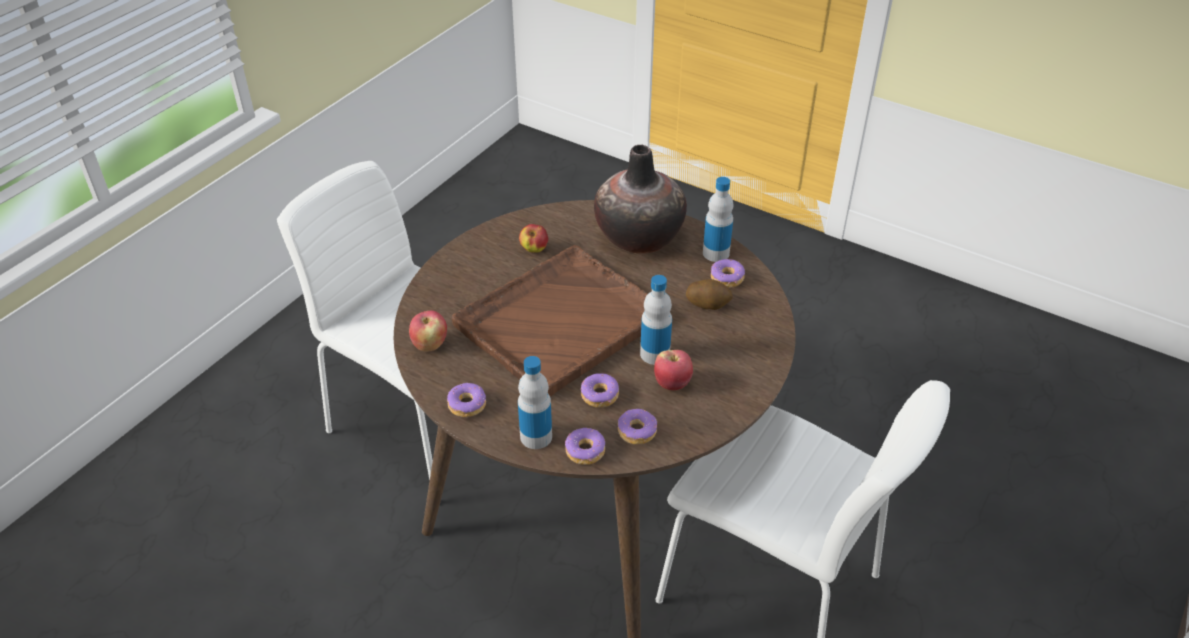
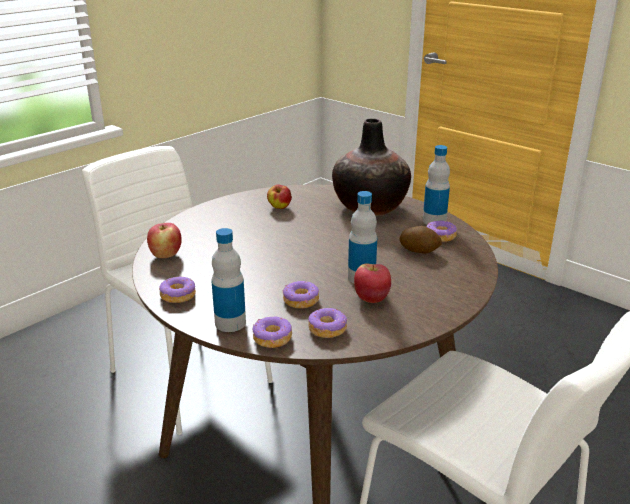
camera: 10 degrees right, 15 degrees down
(559, 322) = (283, 251): brown tray -> none

